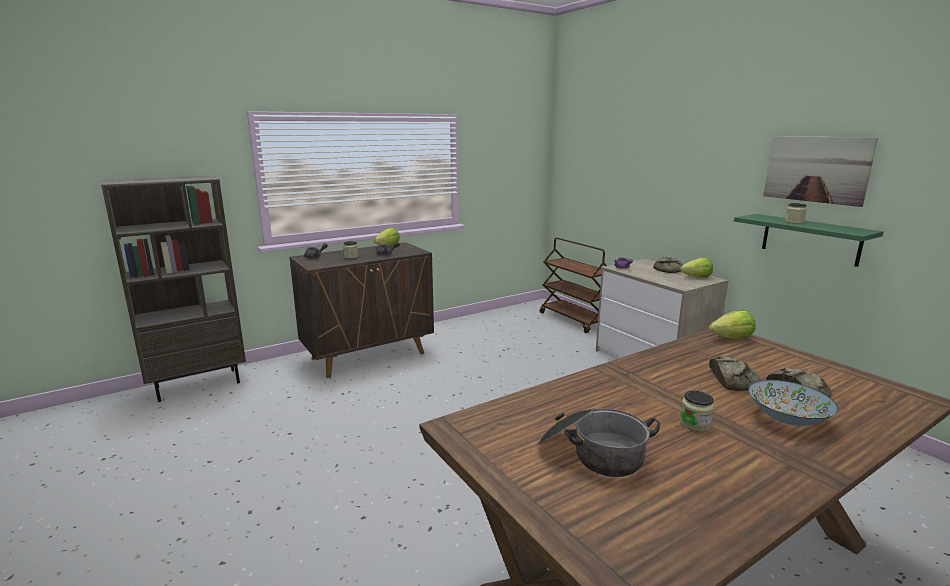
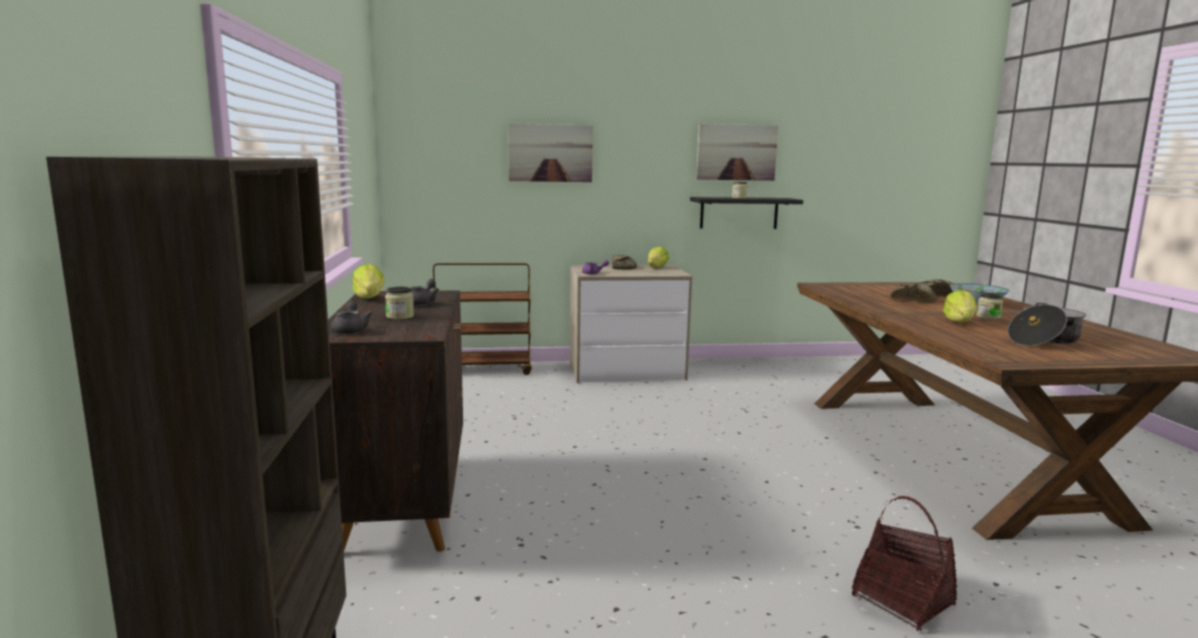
camera: 65 degrees left, 5 degrees down
(331, 541) = (902, 601): none -> basket
(642, 162) = (550, 153): none -> picture
(732, 338) = (831, 286): lettuce -> lettuce (959, 322)
(810, 239) = (739, 213): green shelf -> black shelf

